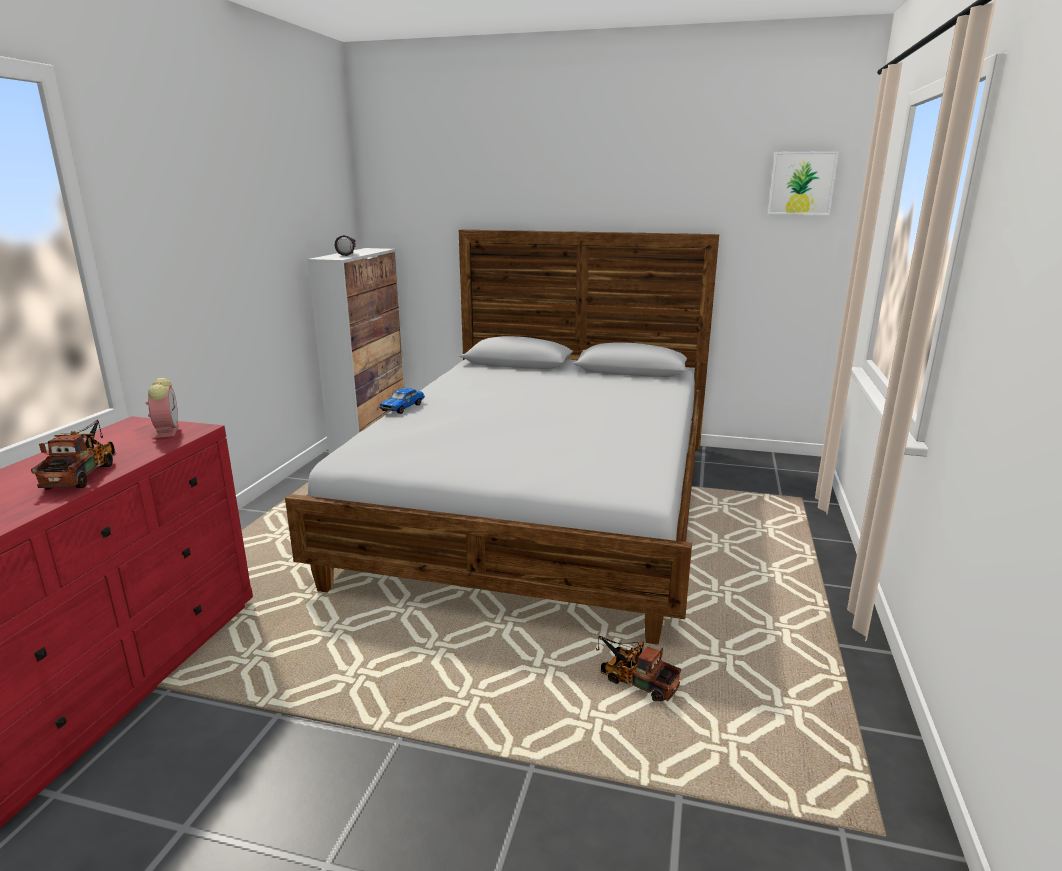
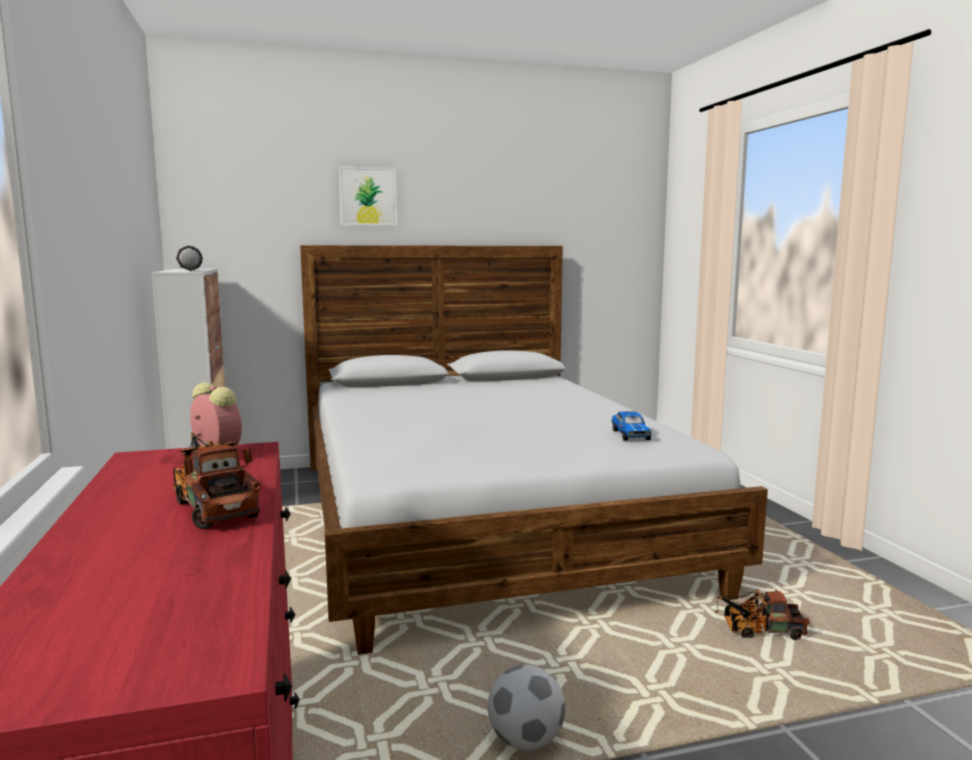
camera: 30 degrees left, 10 degrees down
(339, 693) = (526, 741): none -> football
(403, 407) = (349, 427): toy car -> toy car (630, 434)
(802, 183) = (620, 202): picture -> picture (368, 196)

